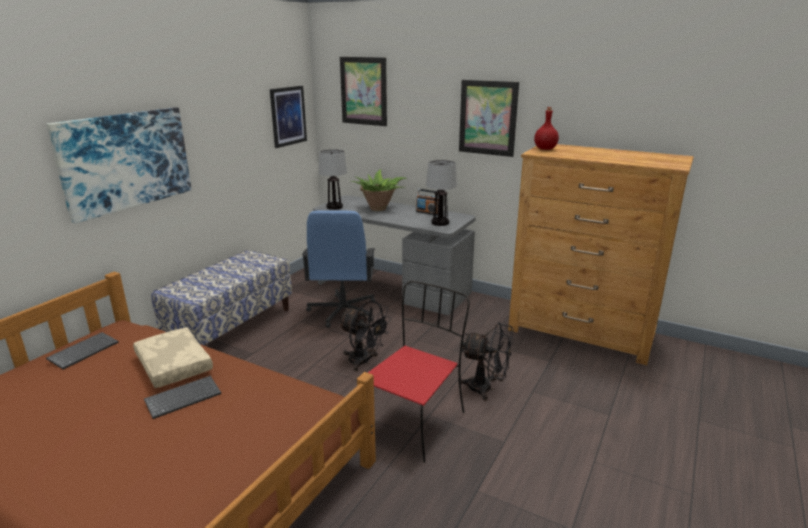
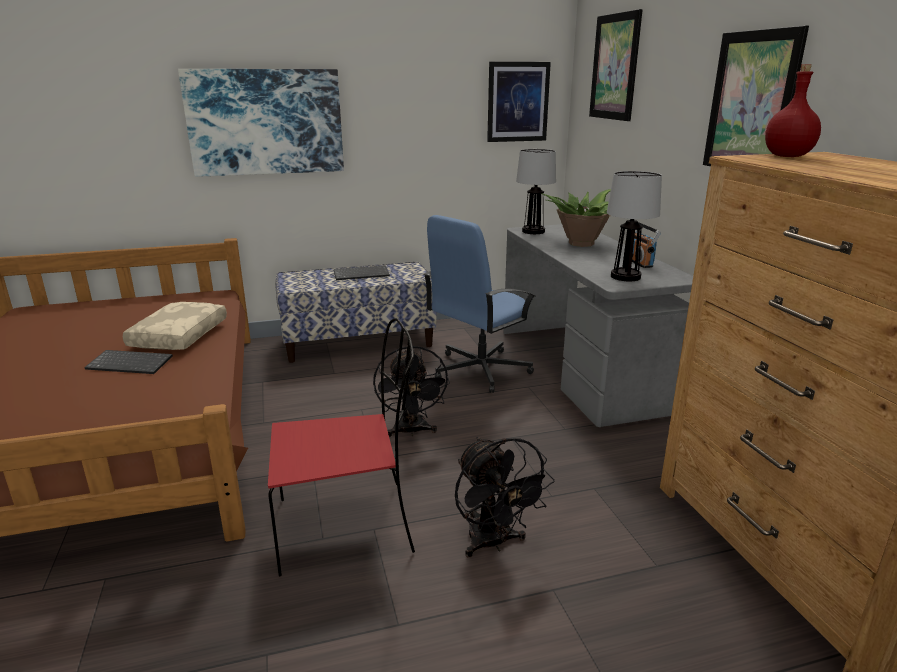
camera: 45 degrees right, 0 degrees up
(84, 351) = (162, 301): keyboard -> keyboard (362, 274)

